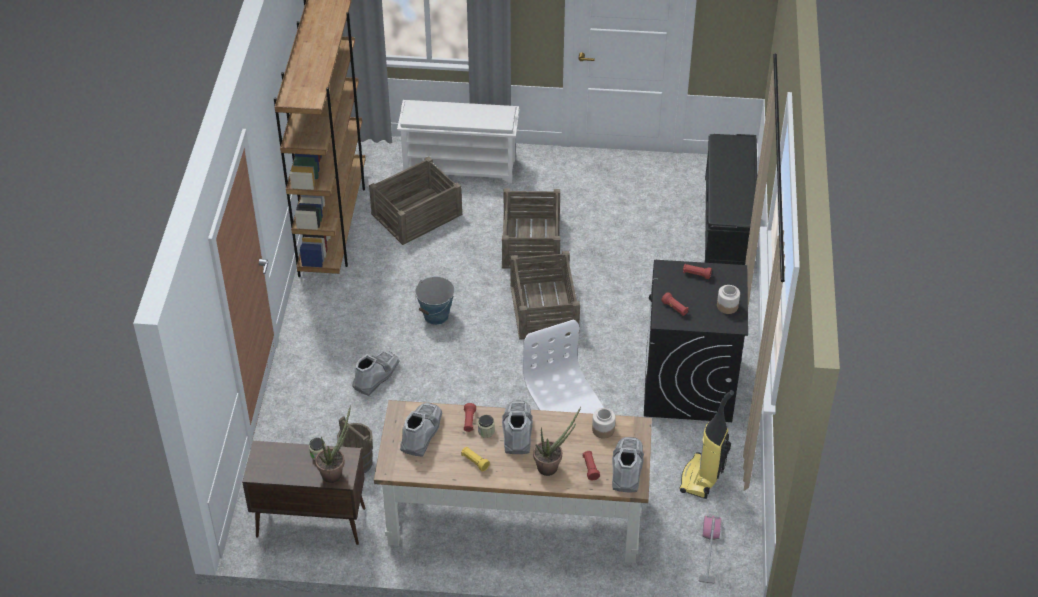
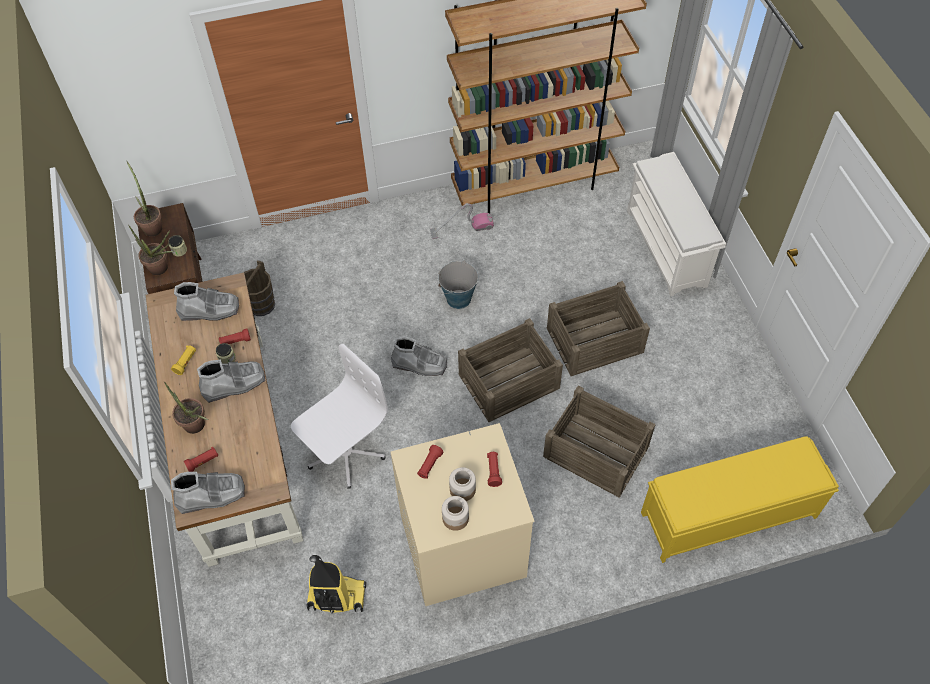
camera: 70 degrees right, 10 degrees up
(271, 471) = (152, 226): none -> potted plant
(376, 376) = (365, 281): grey boot -> grey boot (419, 364)
(417, 214) = (582, 239): crate -> crate (596, 452)
(603, 430) = (258, 457): jar -> jar (462, 489)
(689, 385) = (461, 547): black washing machine -> beige washing machine
(709, 551) = (241, 633): vacuum cleaner -> vacuum cleaner (461, 229)
(727, 224) = (727, 515): black bench -> yellow bench

